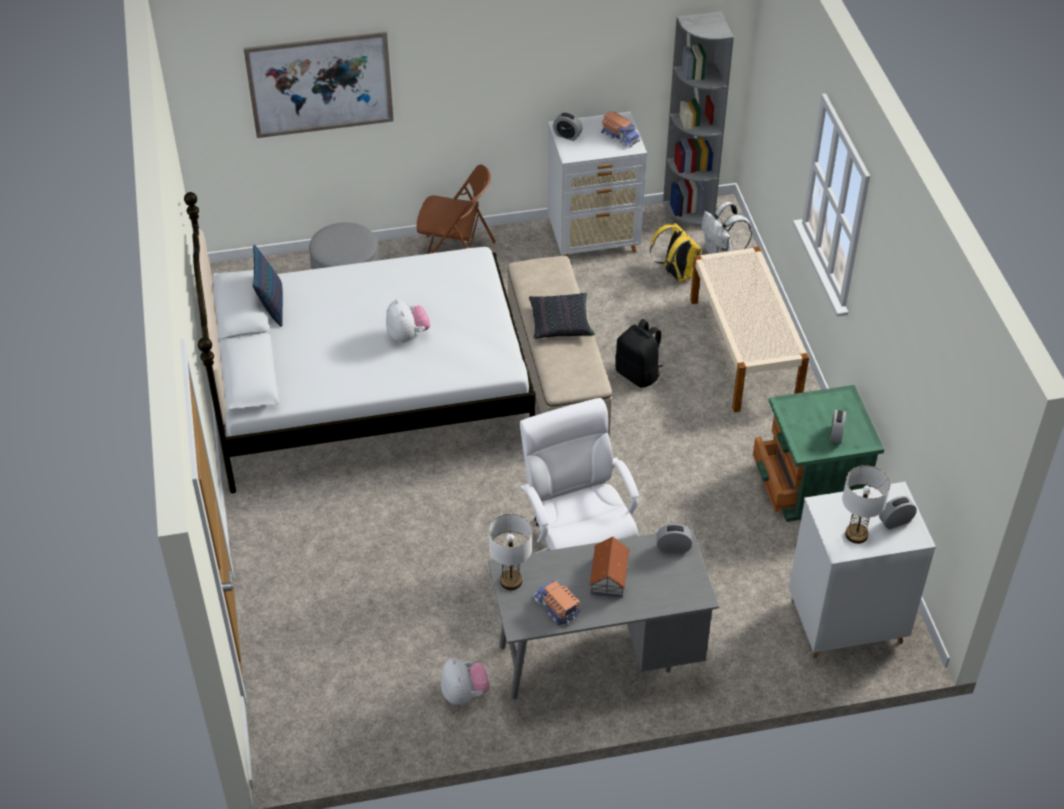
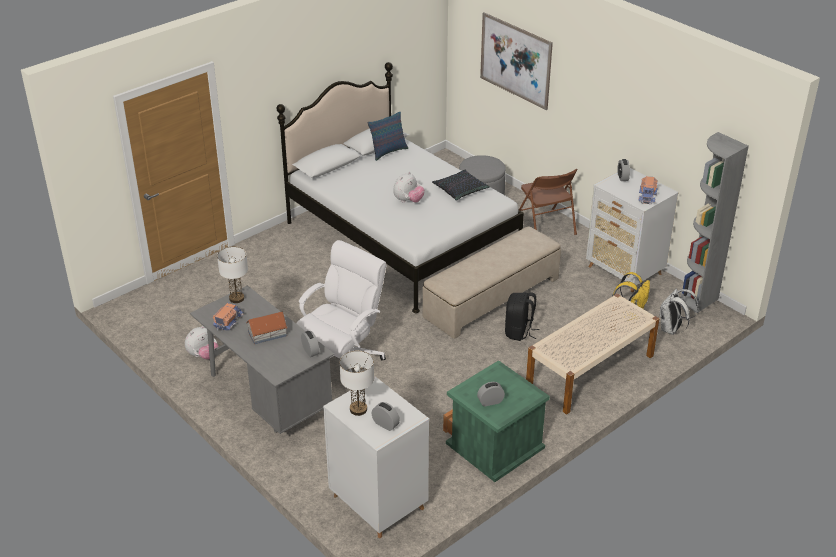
camera: 60 degrees right, 10 degrees down
(560, 322) = (495, 262): black pillow -> black pillow (460, 190)

